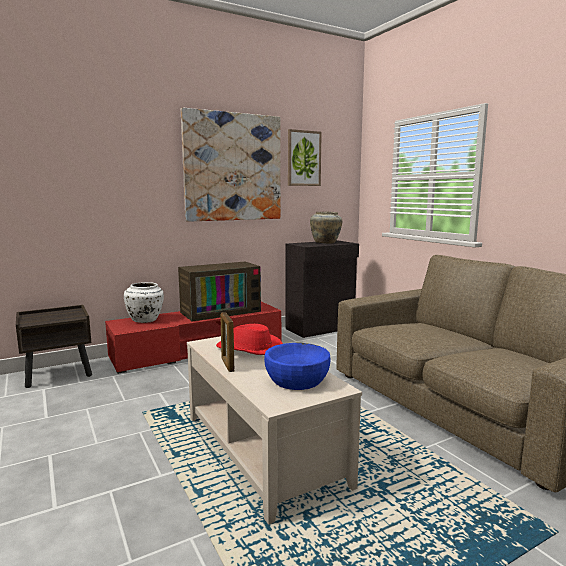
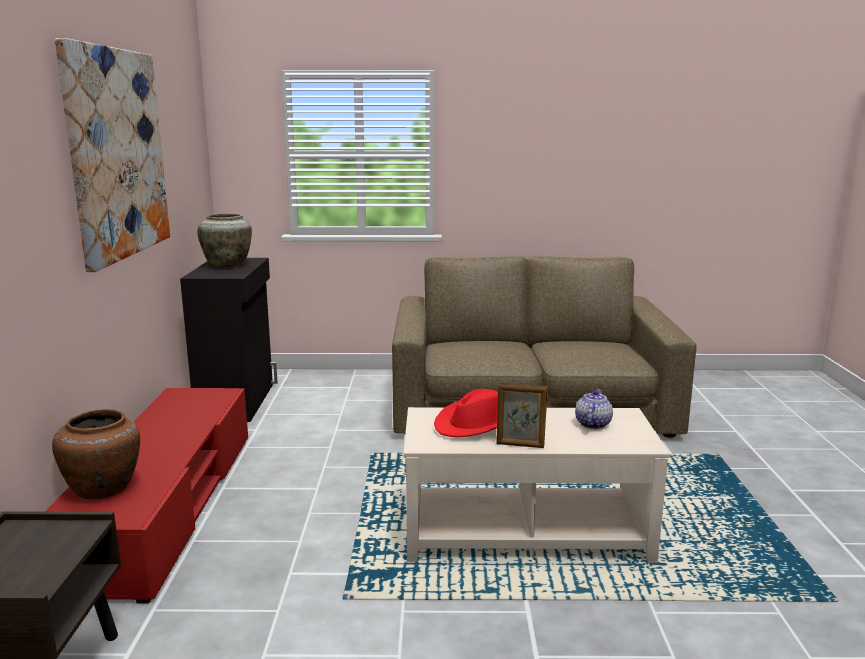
camera: 60 degrees left, 5 degrees up
(145, 320) = (105, 489): white vase -> brown vase
(220, 311) = (170, 423): television -> none
(297, 379) = (592, 424): blue bowl -> teapot
(303, 158) = (170, 127): picture -> none

